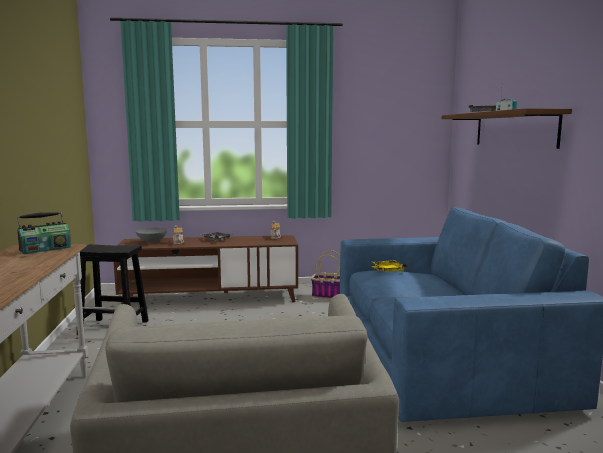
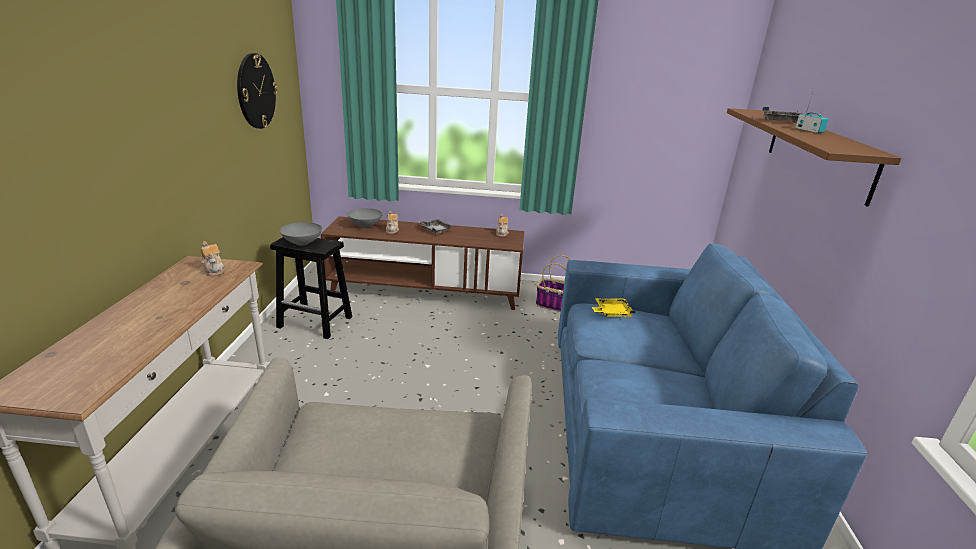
camera: 10 degrees right, 15 degrees up
(45, 249) = (214, 270): radio -> teapot
(59, 121) = (256, 91): none -> wall clock
(103, 248) = (302, 243): none -> grey bowl

